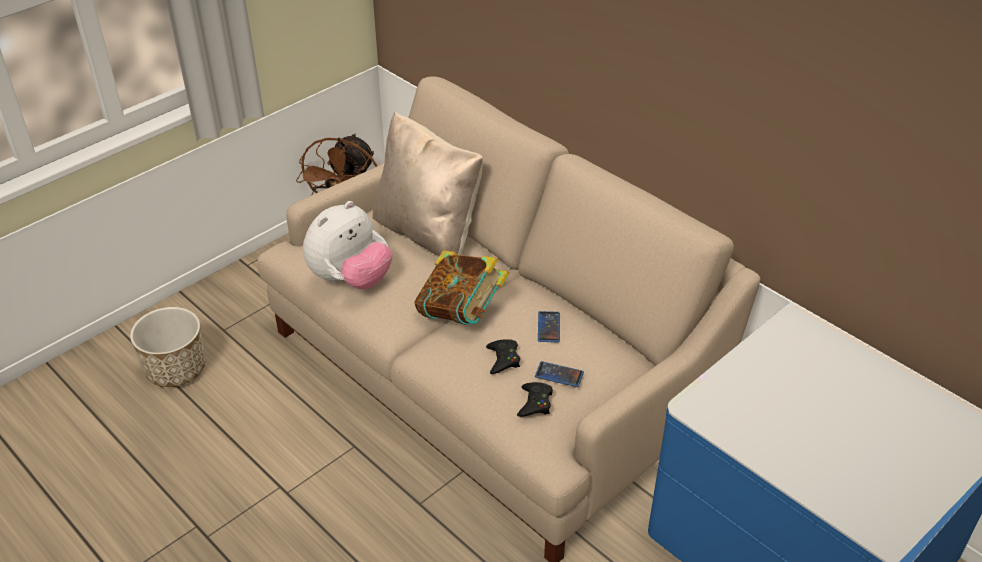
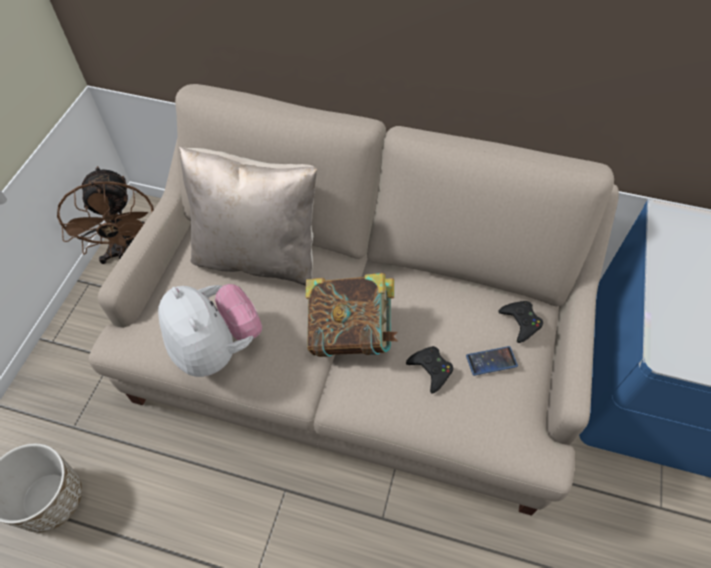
camera: 30 degrees left, 15 degrees up
(350, 280) = (217, 347): plush toy -> plush toy turned 45 degrees counterclockwise
(535, 403) = (493, 405): black game controller -> black game controller (521, 322)
(548, 327) = (444, 312): phone -> none

